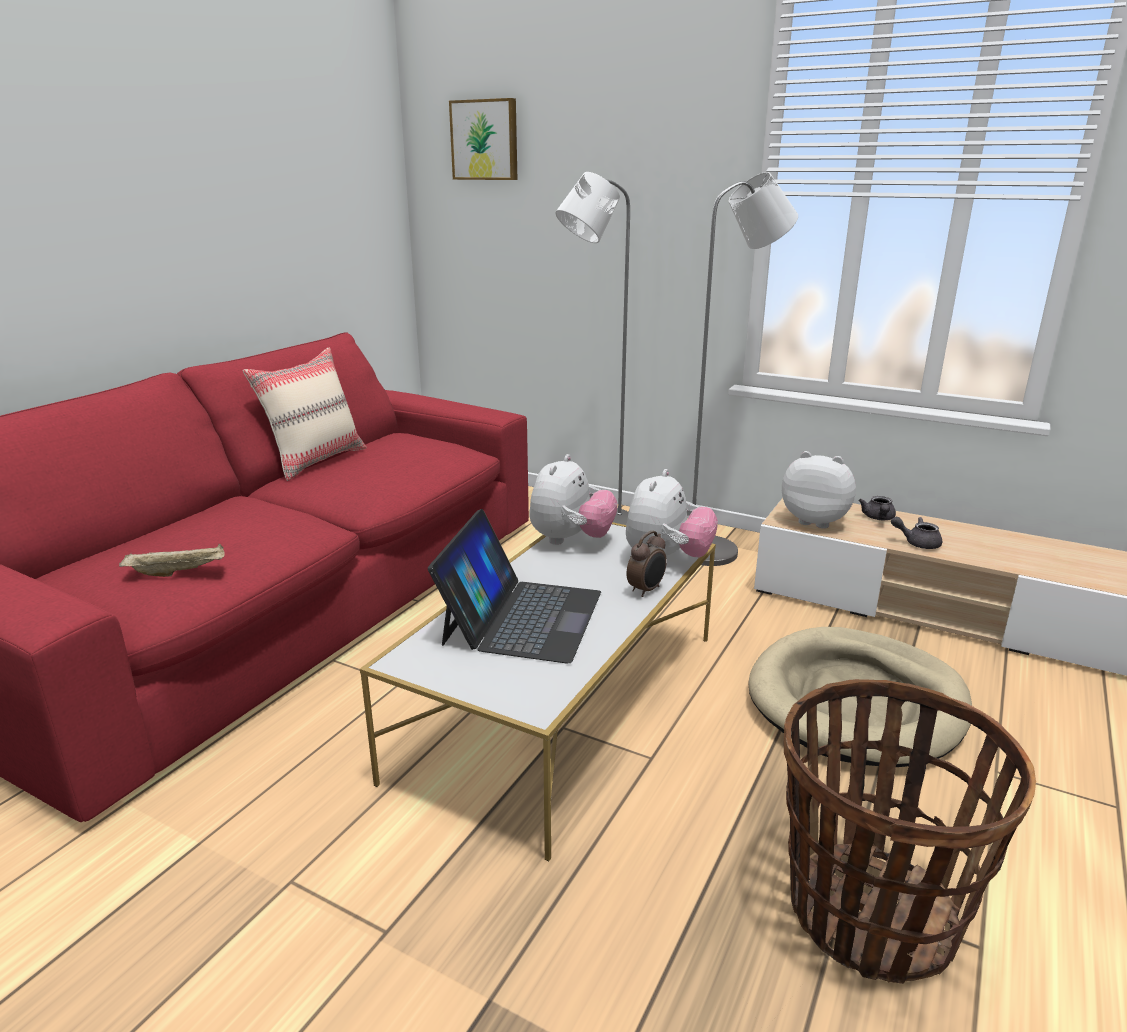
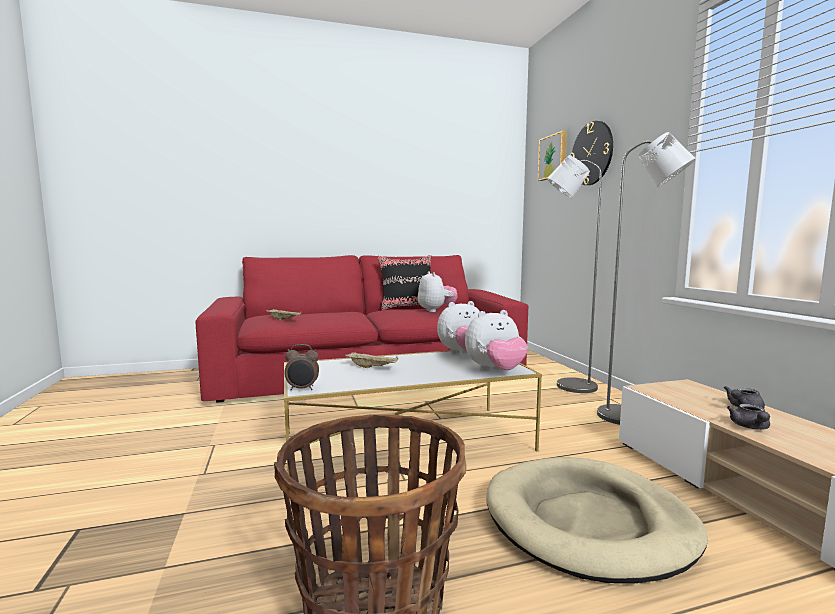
camera: 45 degrees right, 15 degrees down
(316, 461) = (407, 307): beige pillow -> black pillow
(522, 617) = (372, 367): laptop -> beige tray
(578, 154) = (592, 153): none -> wall clock
(646, 590) = (452, 376): alarm clock -> alarm clock (302, 389)
(815, 520) = (675, 395): plush toy -> plush toy (436, 310)
(917, 543) = (750, 427): grey teapot -> grey teapot turned 135 degrees counterclockwise

